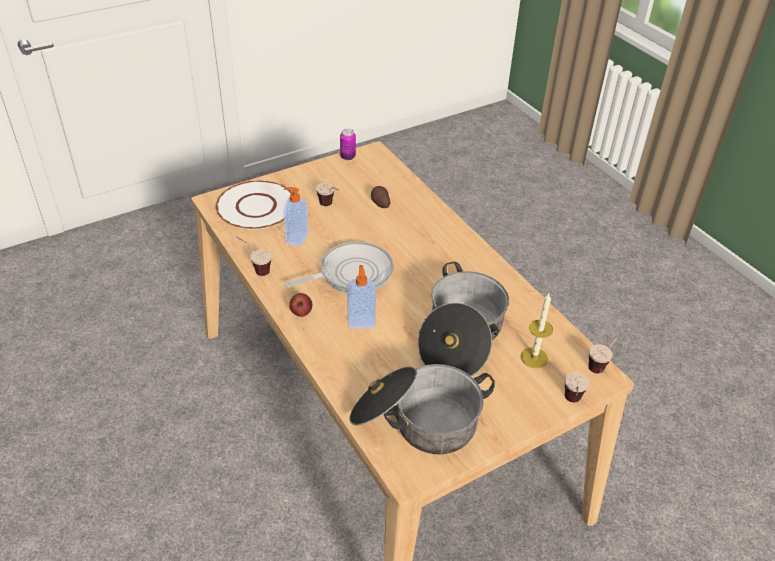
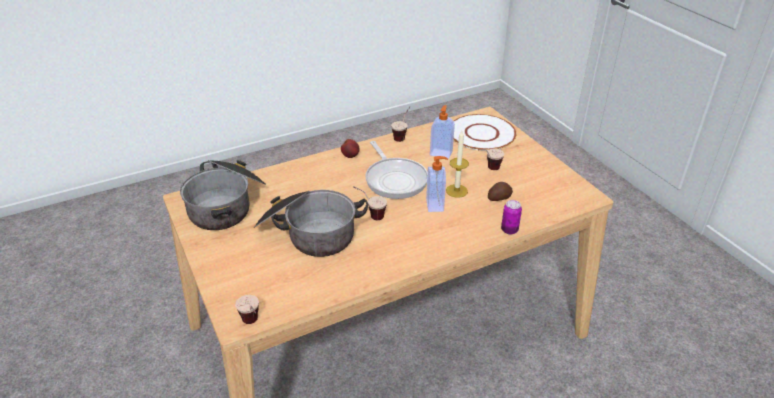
camera: 95 degrees right, 5 degrees down
(347, 157) = (574, 180): can -> can (509, 230)
(361, 321) = (337, 183): soap dispenser -> soap dispenser (435, 205)
(534, 358) = (274, 277): candle -> candle (456, 191)
(571, 404) = (213, 293): cup -> cup (370, 215)

